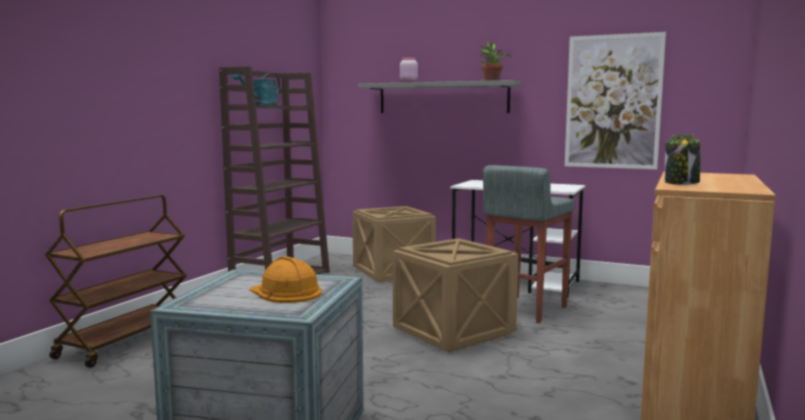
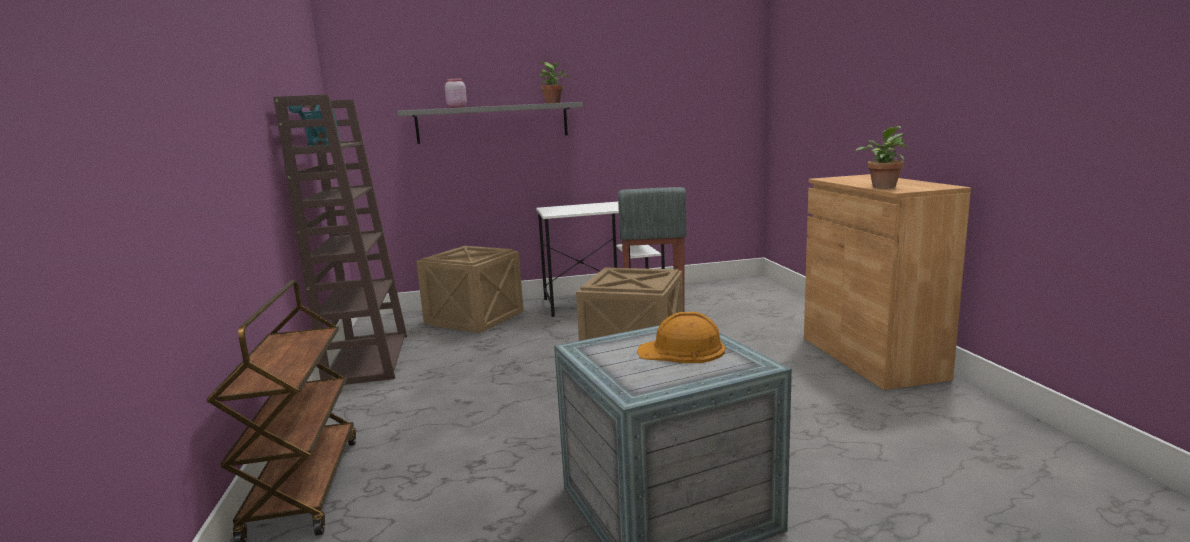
camera: 35 degrees left, 5 degrees up
(613, 102) = (663, 119): picture -> none
(681, 183) = (882, 186): jar -> potted plant

